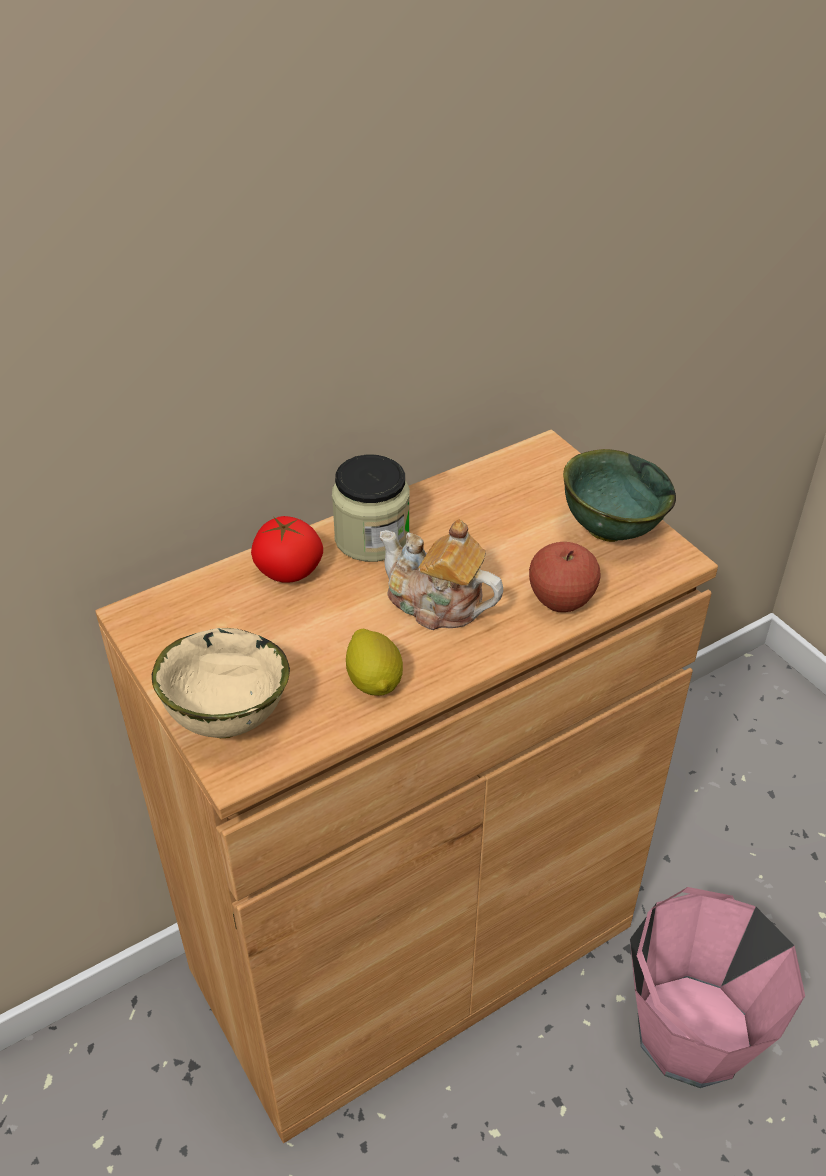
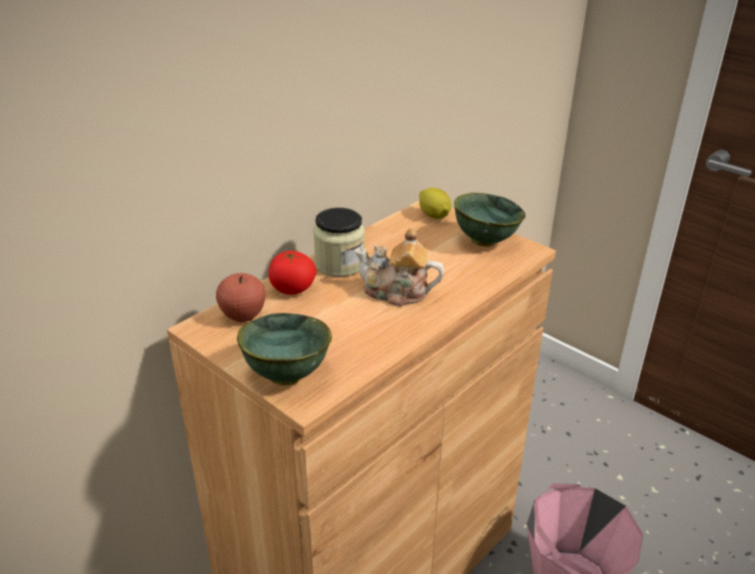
camera: 15 degrees left, 10 degrees down
(225, 719) = (285, 375): beige bowl -> green bowl
(374, 681) = (376, 338): lemon -> lemon (434, 215)
(561, 600) = (473, 279): apple -> apple (243, 315)

